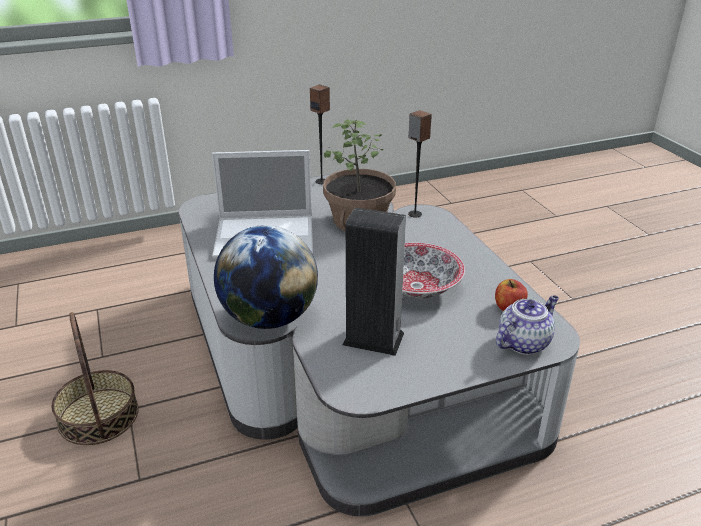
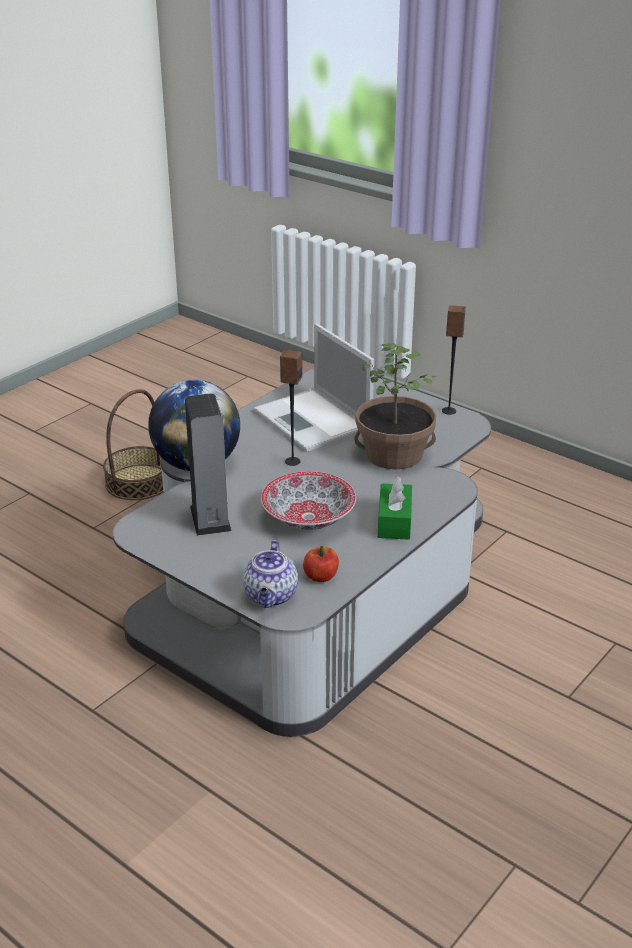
camera: 60 degrees right, 0 degrees up
(414, 214) = (443, 480): speaker -> speaker (292, 461)
(454, 251) = (394, 521): none -> green tissue box
(524, 342) = (271, 596): teapot -> teapot turned 75 degrees clockwise

